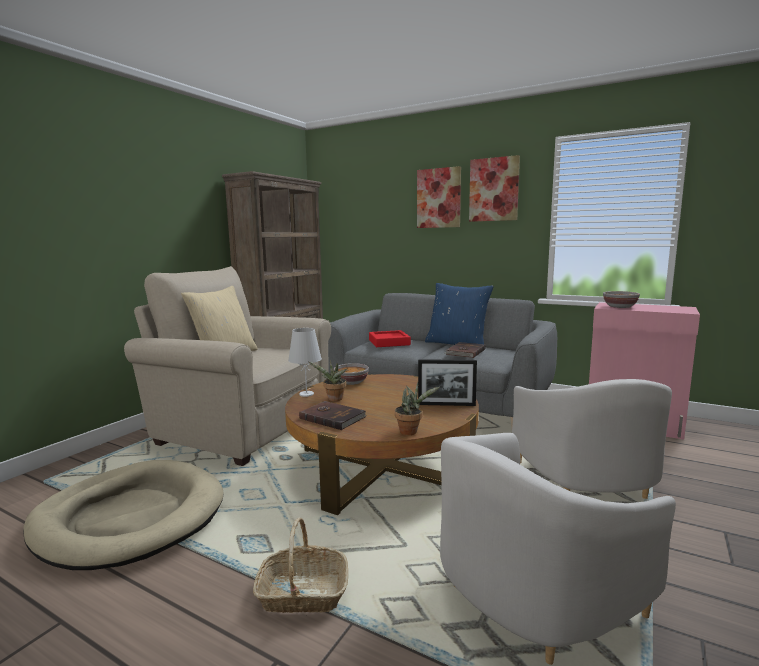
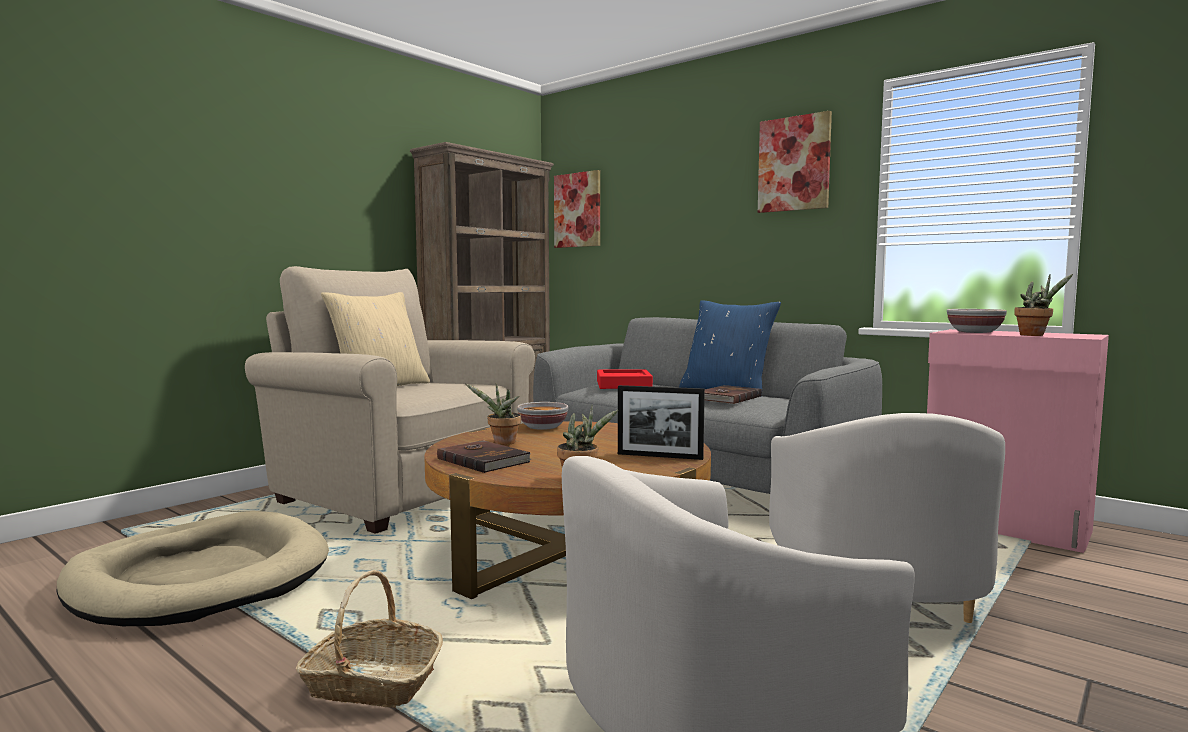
camera: 10 degrees right, 5 degrees down
(306, 394) = (469, 436): white table lamp -> none
(438, 198) = (716, 180): picture -> picture (577, 210)
(658, 310) = (1035, 335): none -> potted plant

